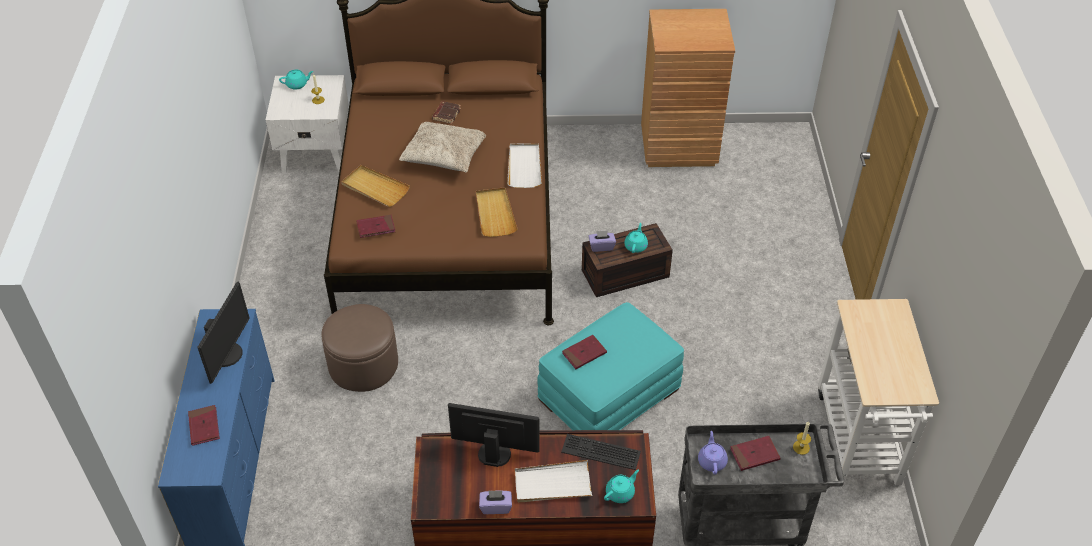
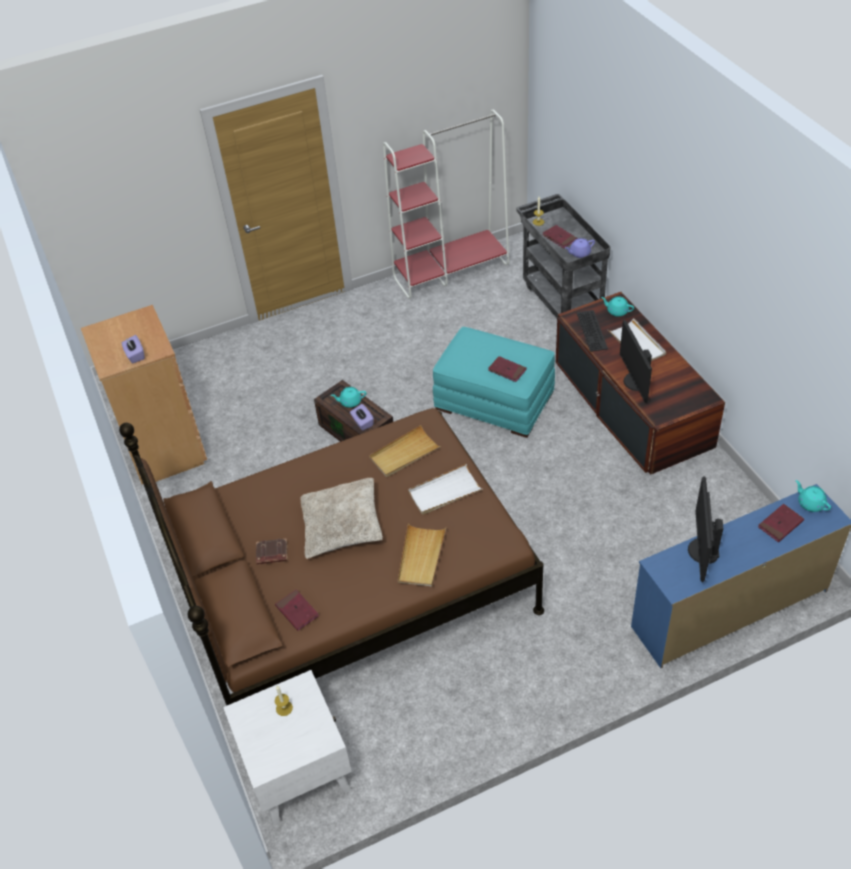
camera: 110 degrees left, 0 degrees up
(228, 354) = (702, 550): monitor -> monitor turned 75 degrees counterclockwise
(297, 84) = (262, 749): turquoise teapot -> turquoise teapot (810, 503)
(363, 364) = (569, 567): brown ottoman -> none
(376, 227) = (475, 530): red book -> red book (297, 611)
(496, 507) = (678, 364): purple tissue box -> purple tissue box (135, 355)
(524, 167) = (327, 458): white tray -> white tray (444, 492)
(858, 439) = (451, 272): white cart -> red clothes rack

